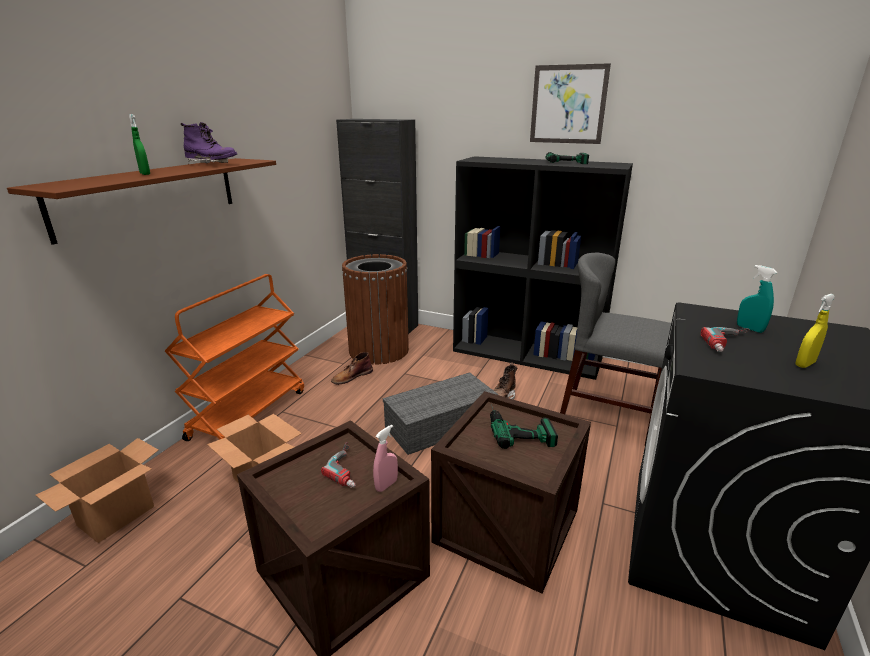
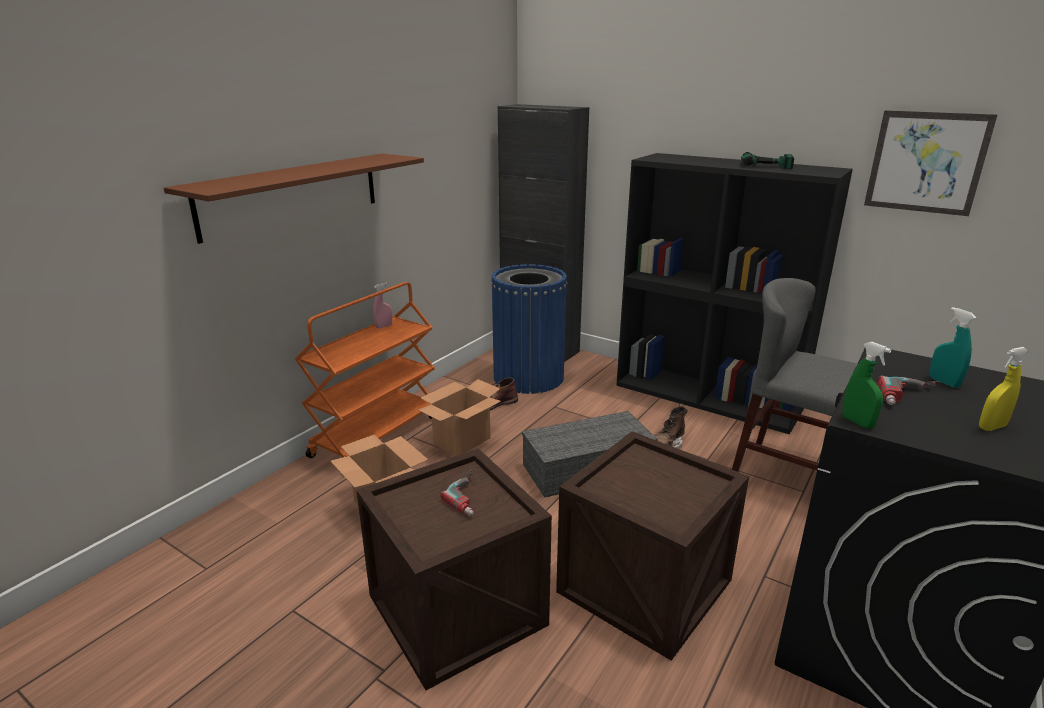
camera: 10 degrees right, 0 degrees up
(116, 517) = (236, 526): cardboard box -> cardboard box (461, 442)
(145, 174) = (289, 174): green spray bottle -> green spray bottle (857, 422)
(212, 165) = (356, 162): purple boot -> none
(379, 350) = (528, 377): brown trash can -> blue trash can
(386, 485) = (506, 517): pink spray bottle -> pink spray bottle (384, 326)
(518, 428) = (663, 474): power drill -> none
(568, 104) = (774, 94): picture -> picture (926, 162)

